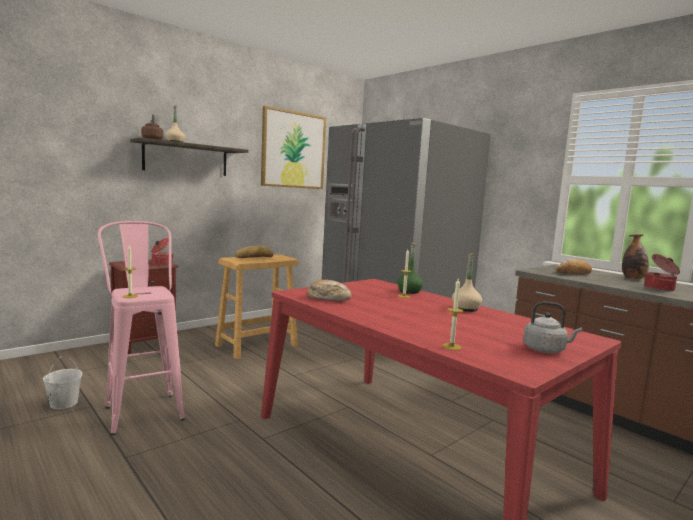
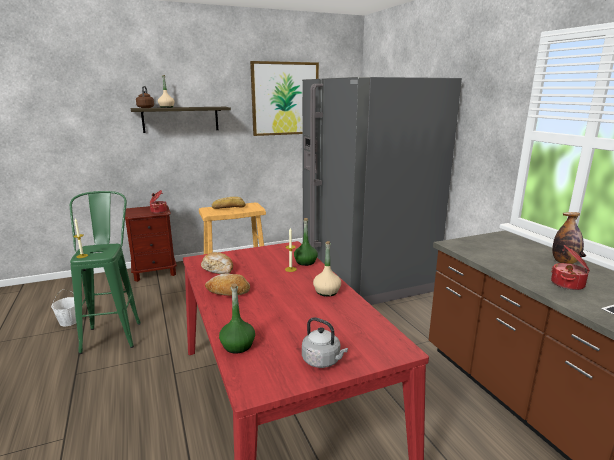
camera: 20 degrees right, 10 degrees up
(142, 408) = (113, 332): pink stool -> green stool
(451, 346) = (238, 345): candle -> green bottle
(573, 274) = (496, 250): bread -> bread (228, 291)

